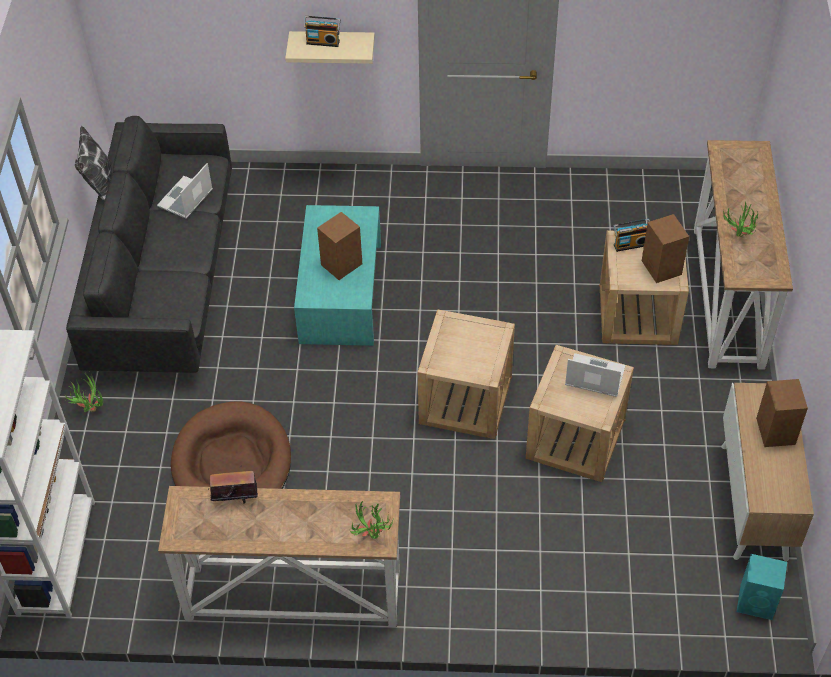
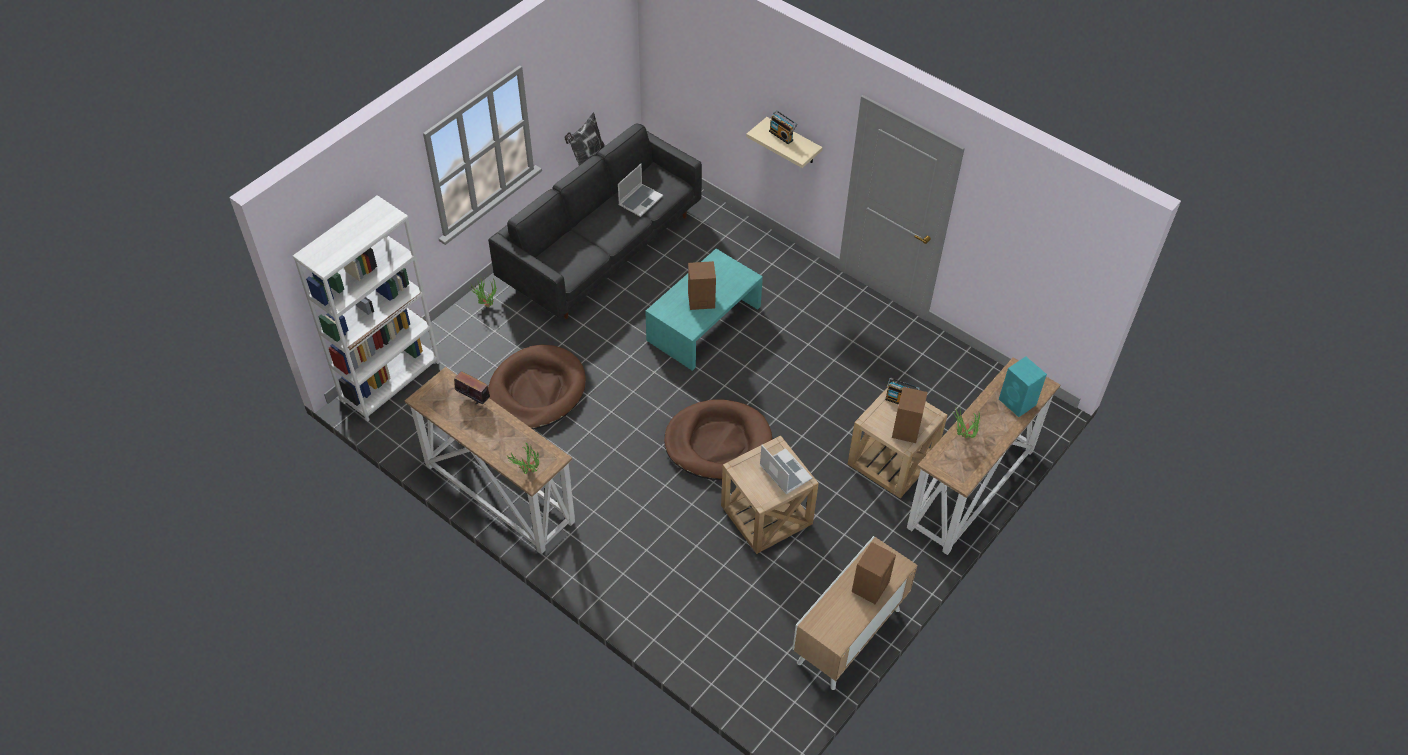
camera: 35 degrees right, 0 degrees up
(185, 199) = (640, 200): laptop -> laptop turned 150 degrees clockwise
(465, 400) = (718, 443): beige side table -> brown dog bed
(757, 602) = (784, 701): turquoise speaker -> turquoise speaker (1018, 402)

